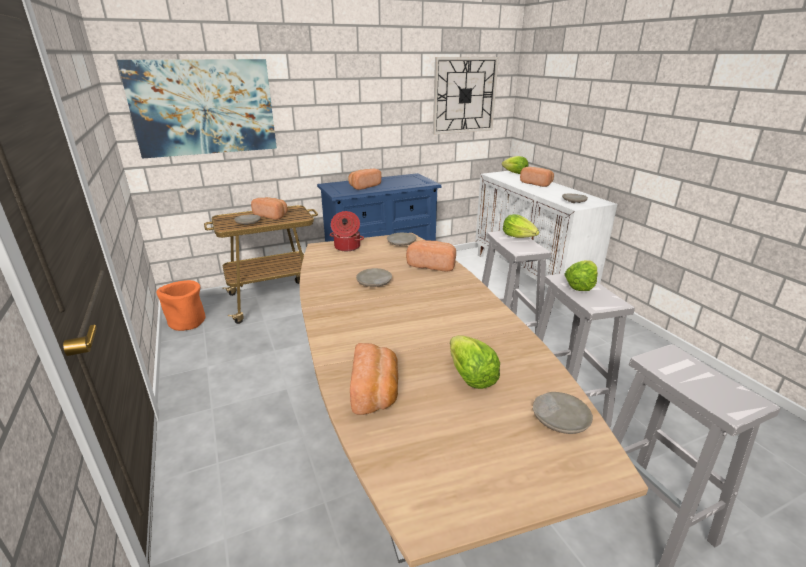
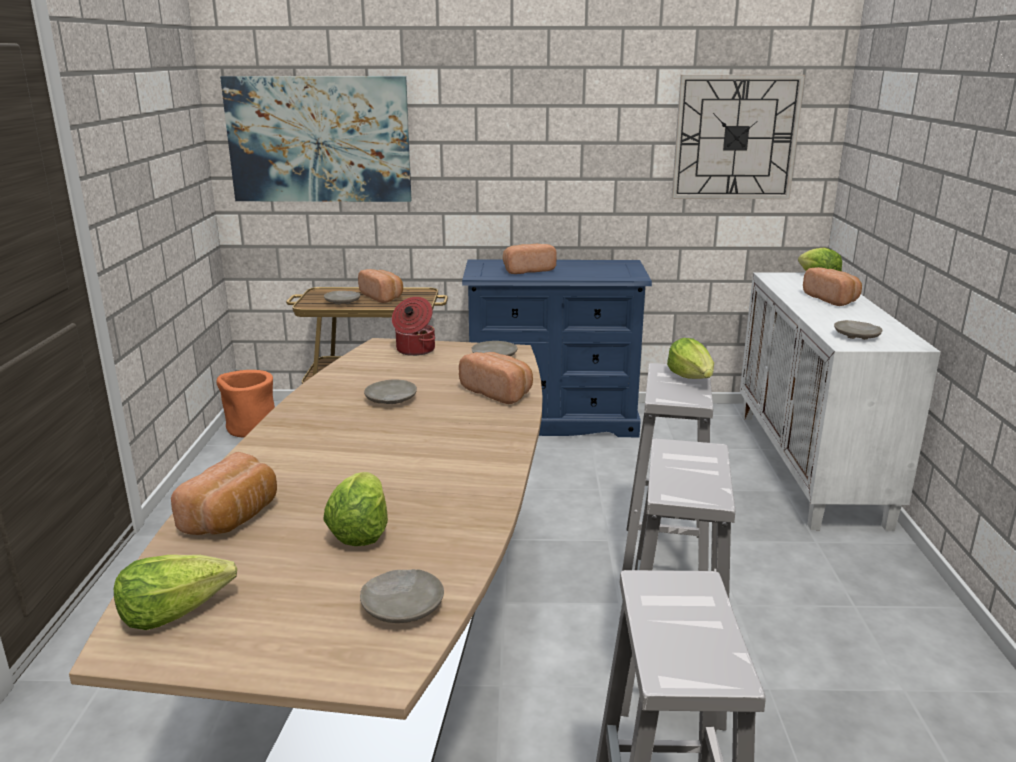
camera: 25 degrees right, 5 degrees down
(580, 285) = (690, 462): lettuce -> lettuce (174, 610)

